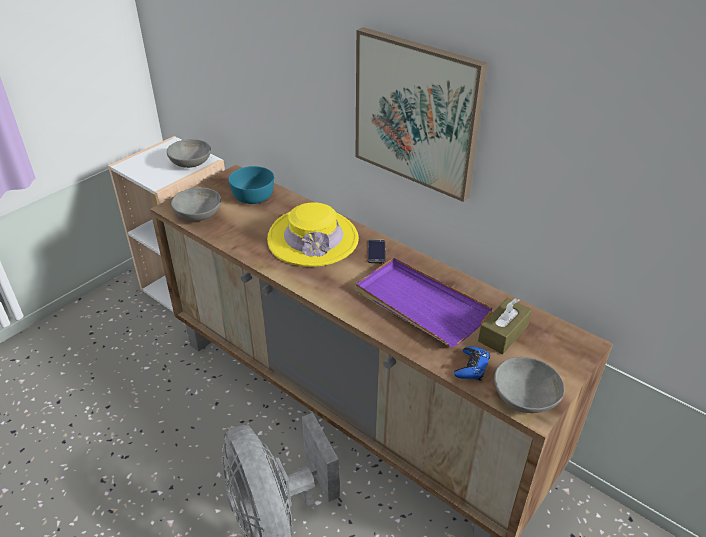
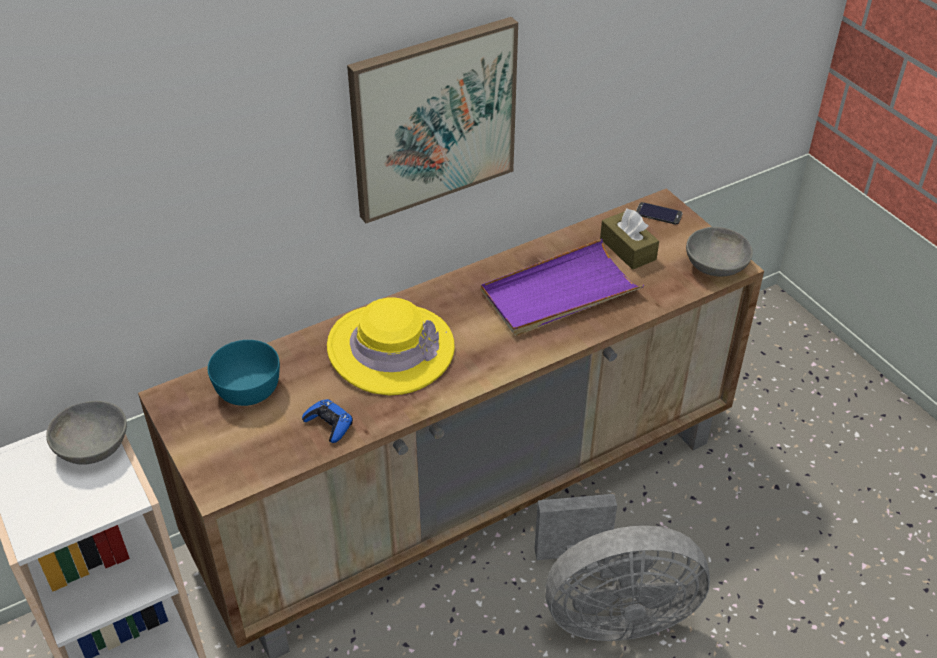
camera: 70 degrees left, 5 degrees up
(199, 215) = (260, 457): grey bowl -> none
(376, 251) = (447, 300): phone -> phone (658, 214)
(471, 367) = (666, 285): blue game controller -> blue game controller (329, 424)

